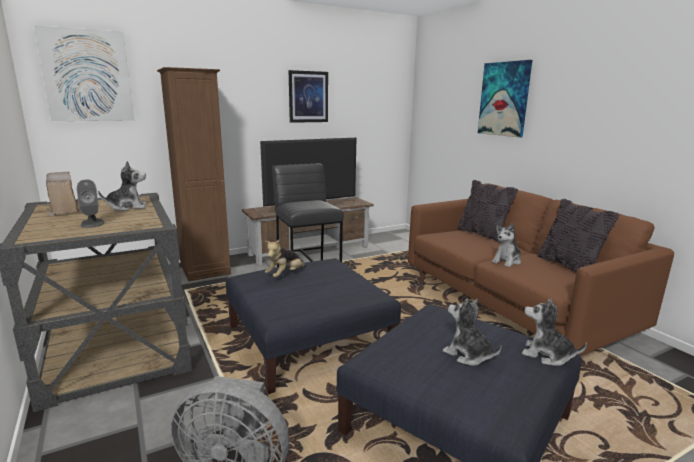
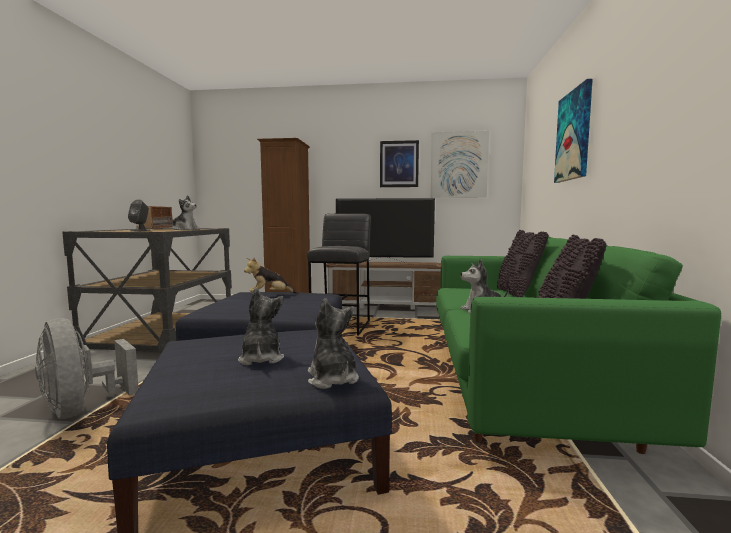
camera: 35 degrees right, 10 degrees down
(87, 76) = (231, 154): picture -> picture (459, 165)
(510, 305) = (521, 383): brown sofa -> green sofa

